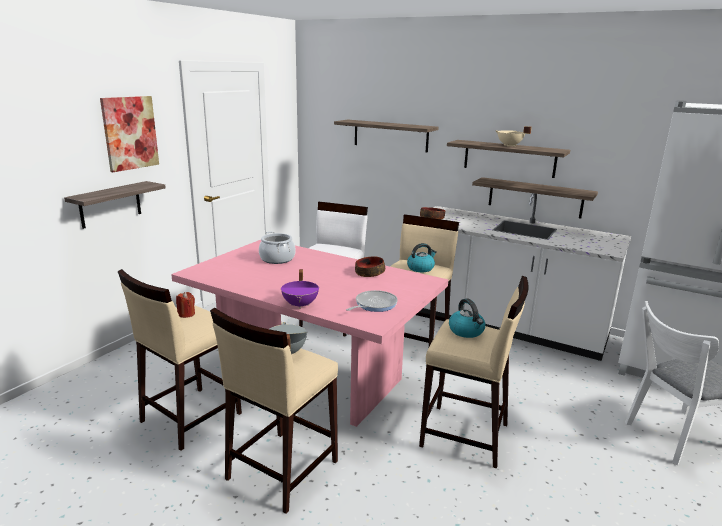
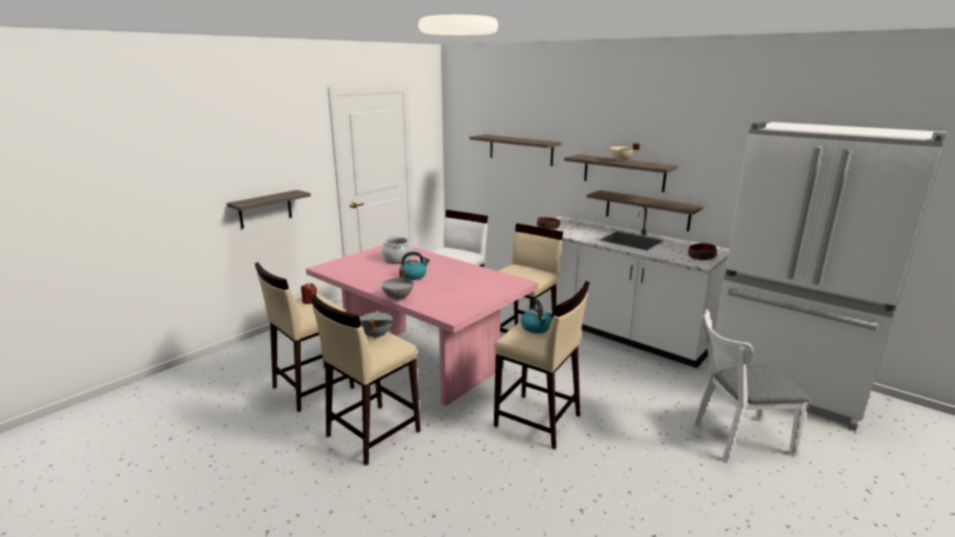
camera: 10 degrees right, 0 degrees up
(130, 133) = (283, 150): picture -> none
(301, 305) = (399, 298): purple cooking pot -> grey cooking pot
(369, 273) = (470, 274): bowl -> bowl (701, 257)
(374, 304) = (460, 301): frying pan -> none
(421, 268) = (525, 272): kettle -> kettle (413, 276)

